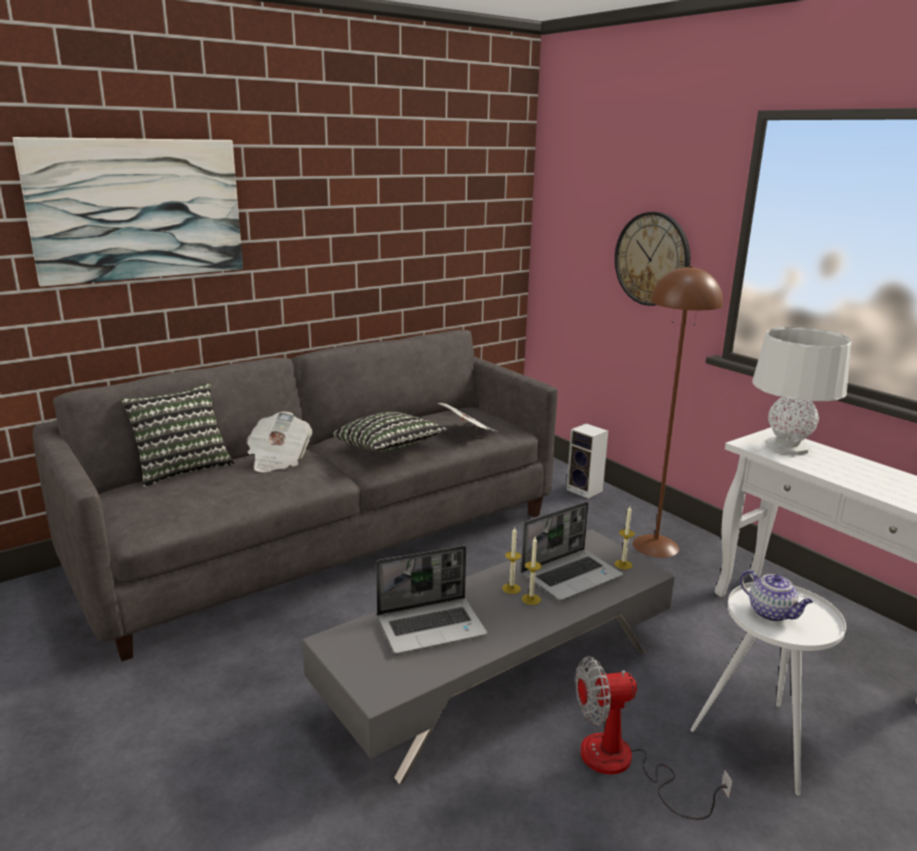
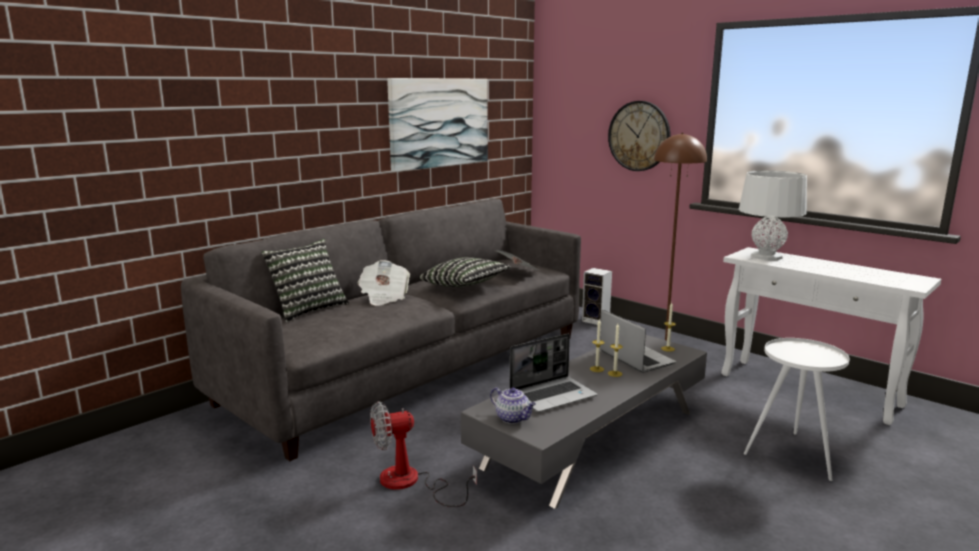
camera: 10 degrees left, 5 degrees down
(138, 209) = (261, 101): picture -> picture (439, 122)
(571, 575) = (635, 358): laptop -> laptop turned 75 degrees counterclockwise
(623, 765) = (708, 479): fan -> fan (411, 483)
(772, 613) = (797, 354): teapot -> teapot (513, 418)

